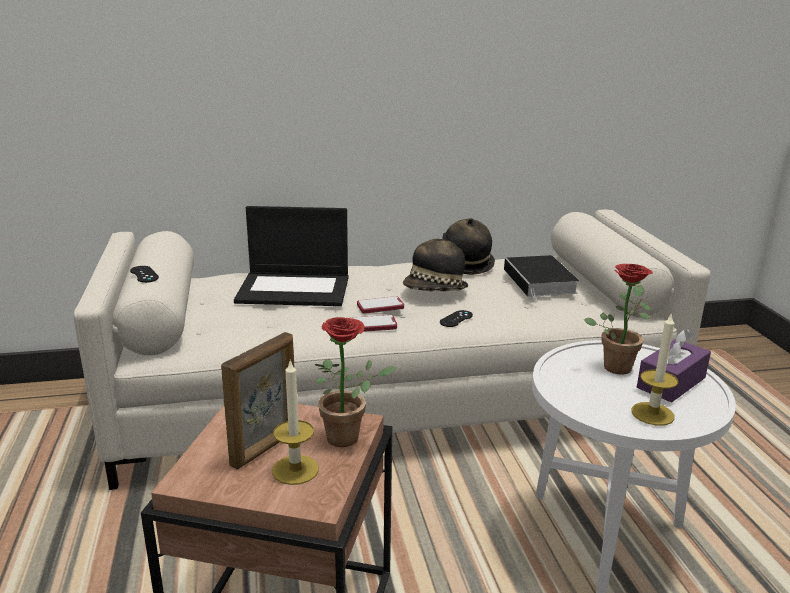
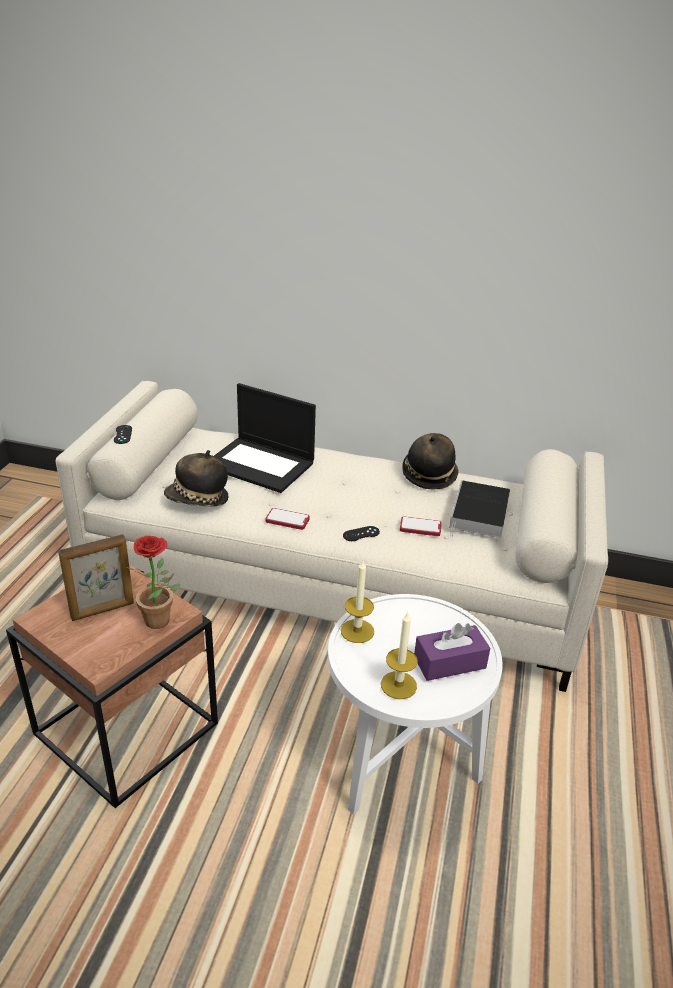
camera: 25 degrees right, 10 degrees up
(295, 470) = (106, 635): candle -> candle (357, 631)
(380, 306) = (312, 502): phone -> phone (420, 527)
(435, 291) = (373, 498): hat -> hat (197, 500)
(617, 365) = (426, 628): potted plant -> none

